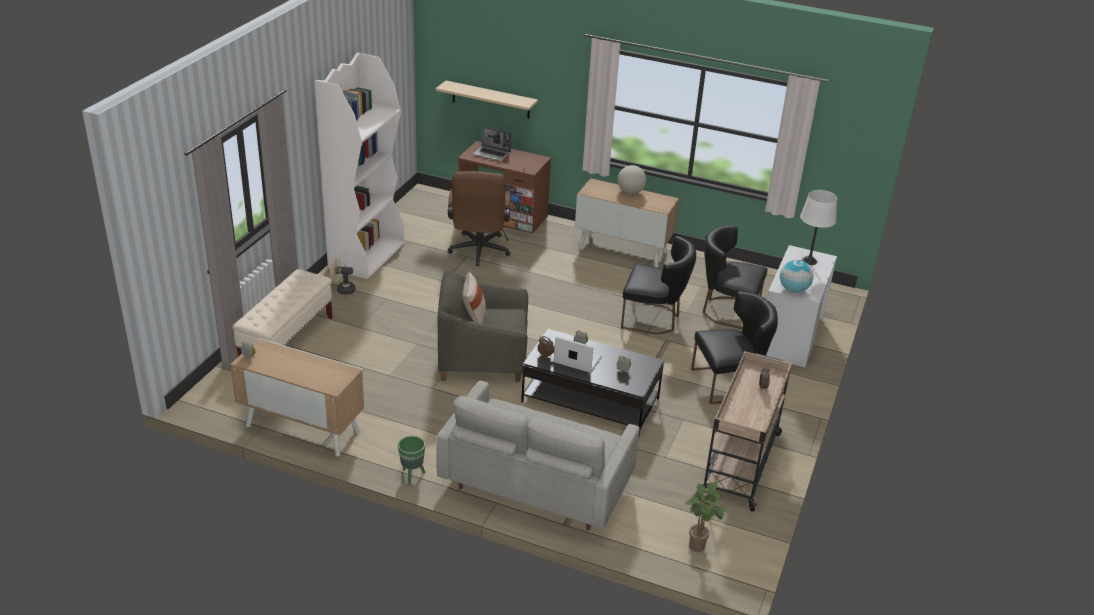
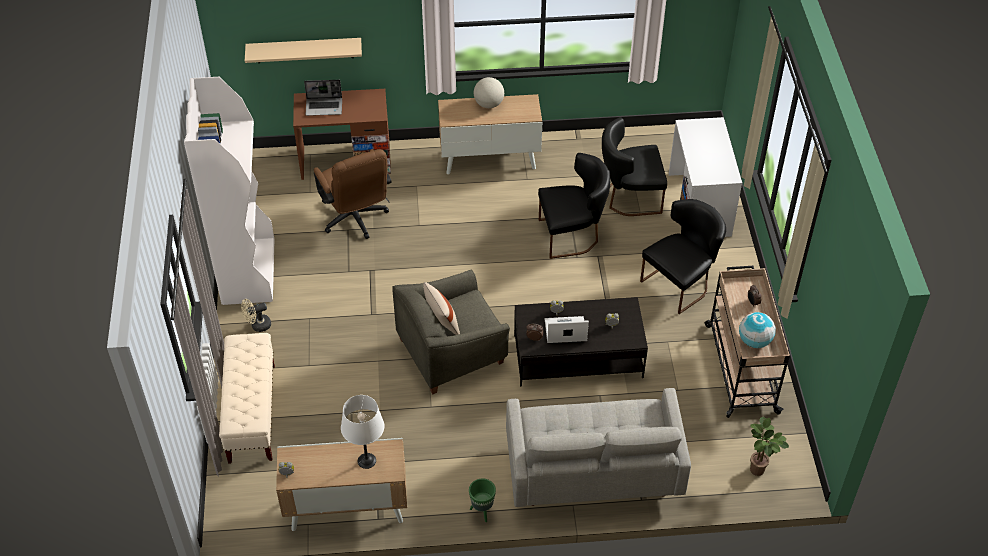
camera: 25 degrees left, 15 degrees up
(793, 290) = (712, 176): globe -> globe (754, 341)
(809, 261) = (704, 133): white table lamp -> white table lamp (366, 460)

